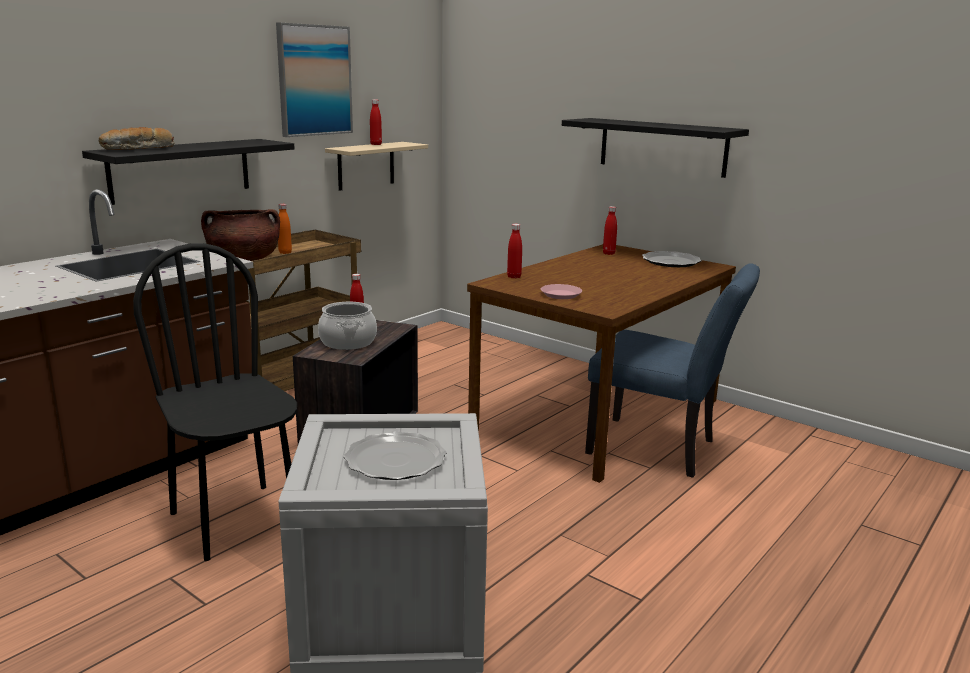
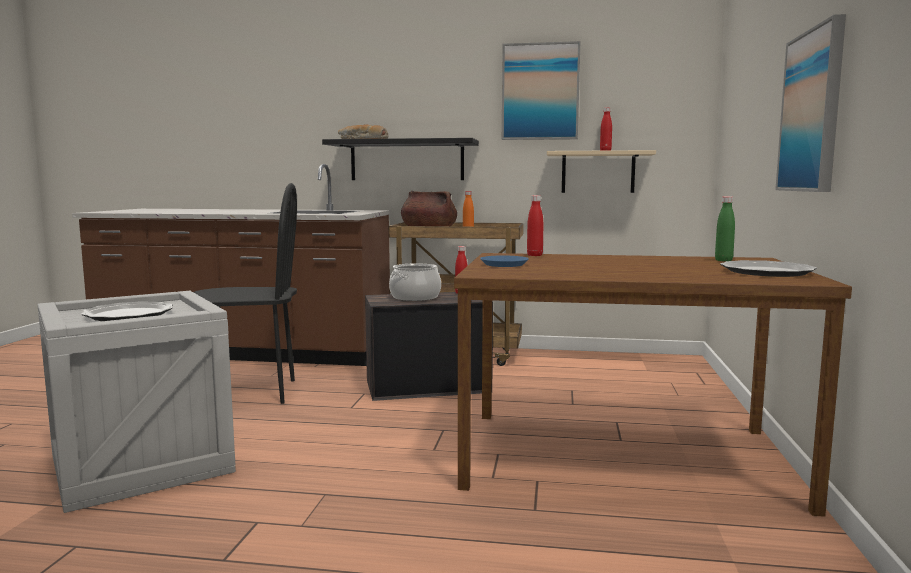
camera: 60 degrees right, 10 degrees down
(236, 521) = (250, 392): black chair -> black chair turned 60 degrees clockwise
(561, 295) = (504, 264): pink plate -> blue plate
(608, 253) = (723, 260): red bottle -> green bottle
(661, 449) = (595, 507): blue chair -> none
(662, 147) = (812, 112): black shelf -> picture

